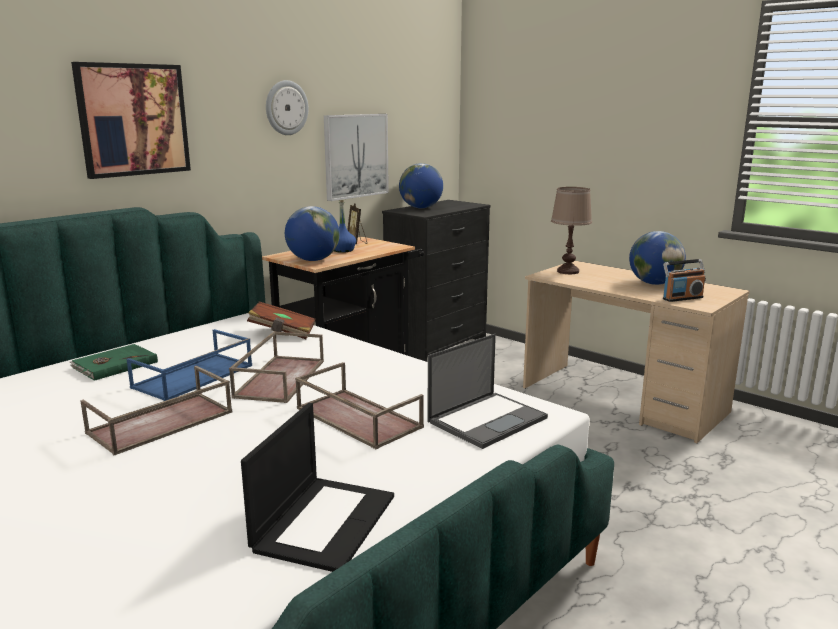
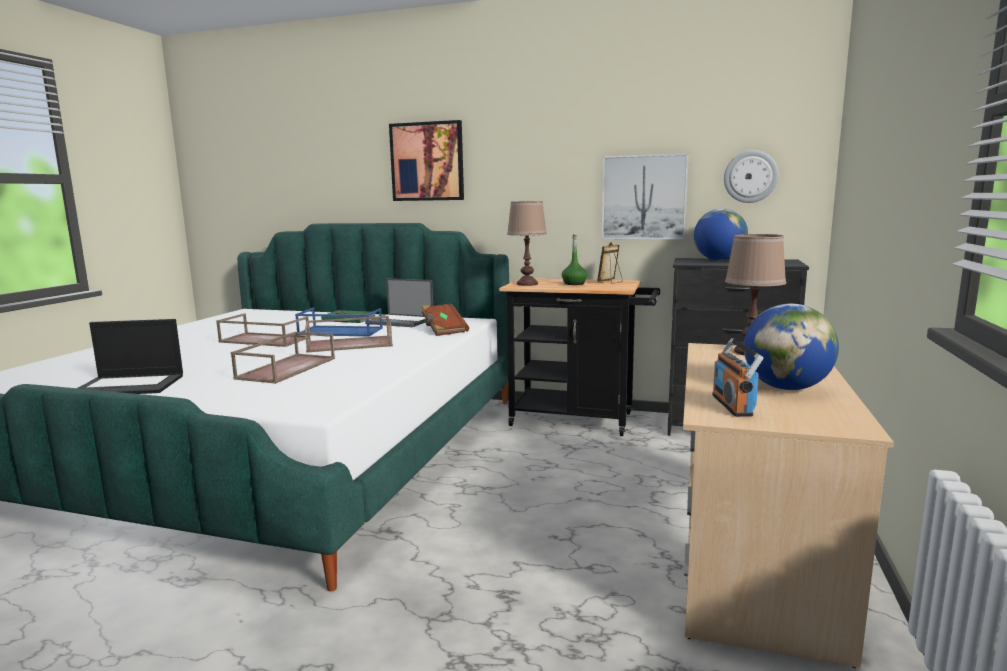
camera: 65 degrees right, 5 degrees down
(286, 108) = (560, 150): wall clock -> wall clock (750, 176)
(313, 260) = (527, 284): globe -> brown table lamp
(343, 250) = (574, 283): blue bottle -> green bottle
(488, 419) = (298, 396): laptop -> laptop (401, 321)
(682, 298) = (733, 405): radio -> radio turned 45 degrees clockwise

